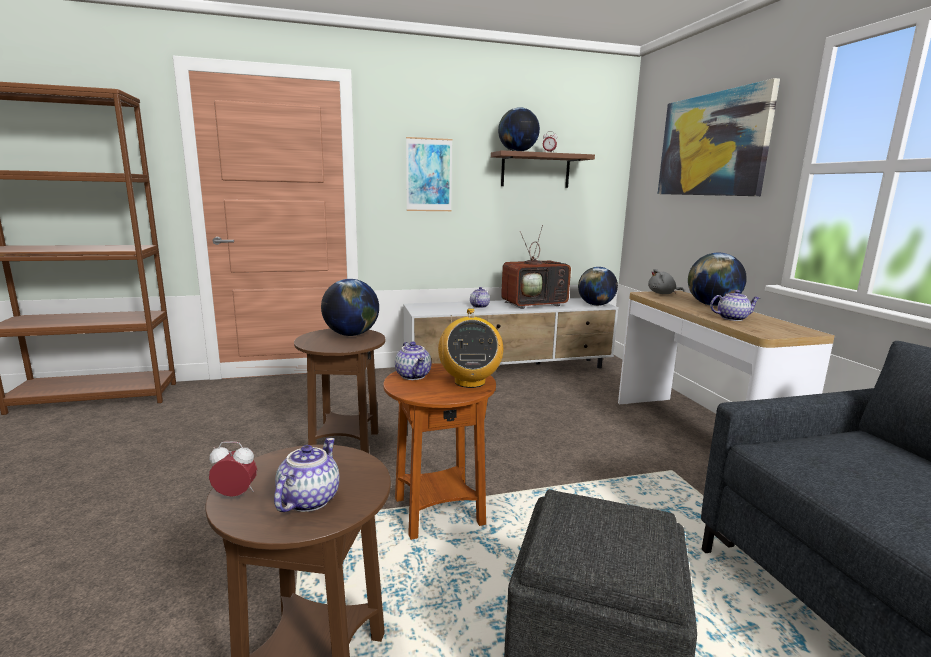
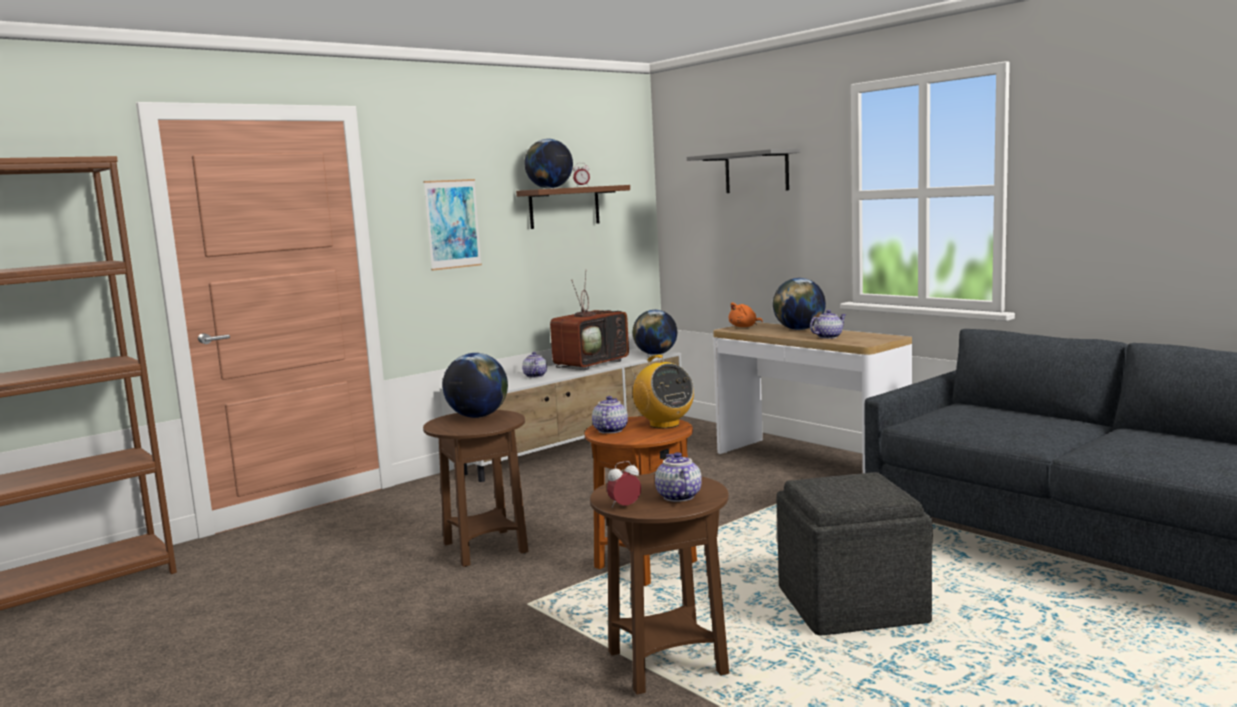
camera: 25 degrees left, 5 degrees down
(414, 376) = (609, 430): teapot -> teapot turned 120 degrees counterclockwise
(663, 294) = (744, 327): grey plush toy -> orange plush toy
(712, 145) = (756, 172): picture -> grey shelf

